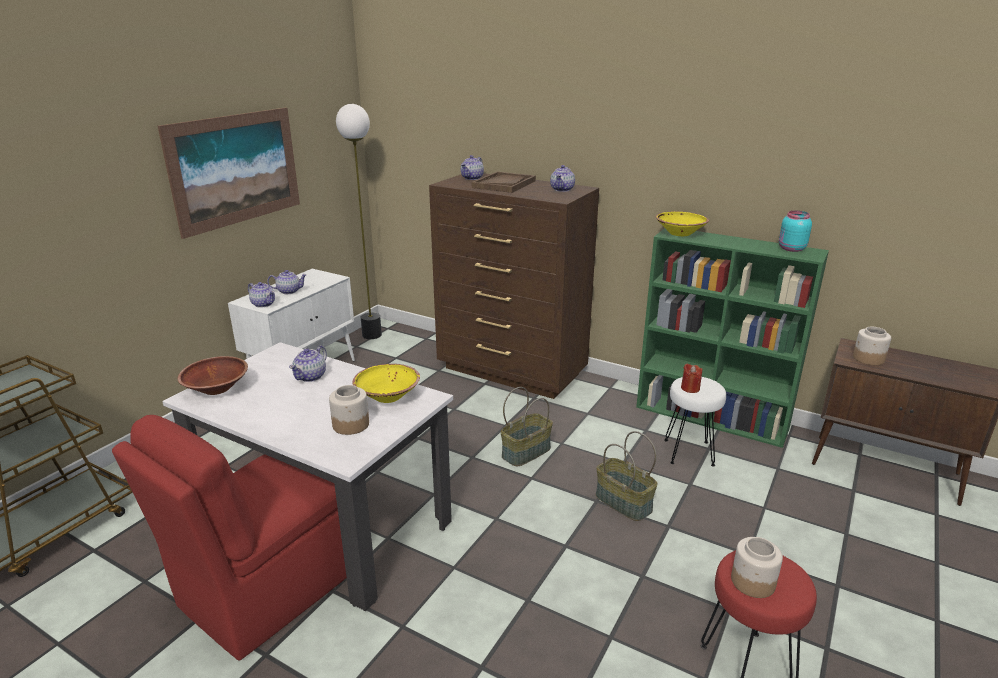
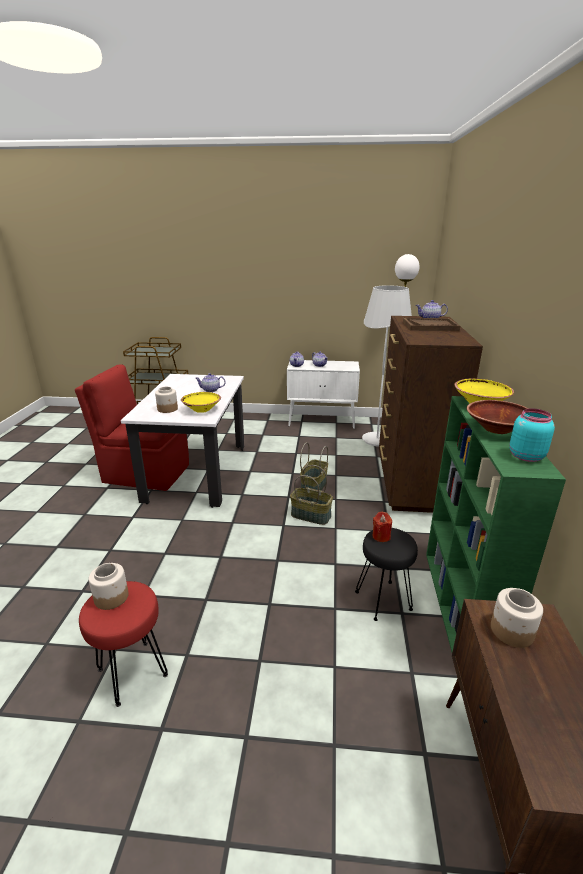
camera: 65 degrees right, 0 degrees up
(217, 388) = (186, 378): brown bowl -> brown bowl (497, 429)
(236, 169) = (313, 284): picture -> none
(401, 357) = (377, 440): none -> white floor lamp
(562, 189) = (448, 338): teapot -> none
(622, 503) = (283, 573): basket -> basket (313, 486)
(689, 452) = (384, 600): white stool -> black stool

